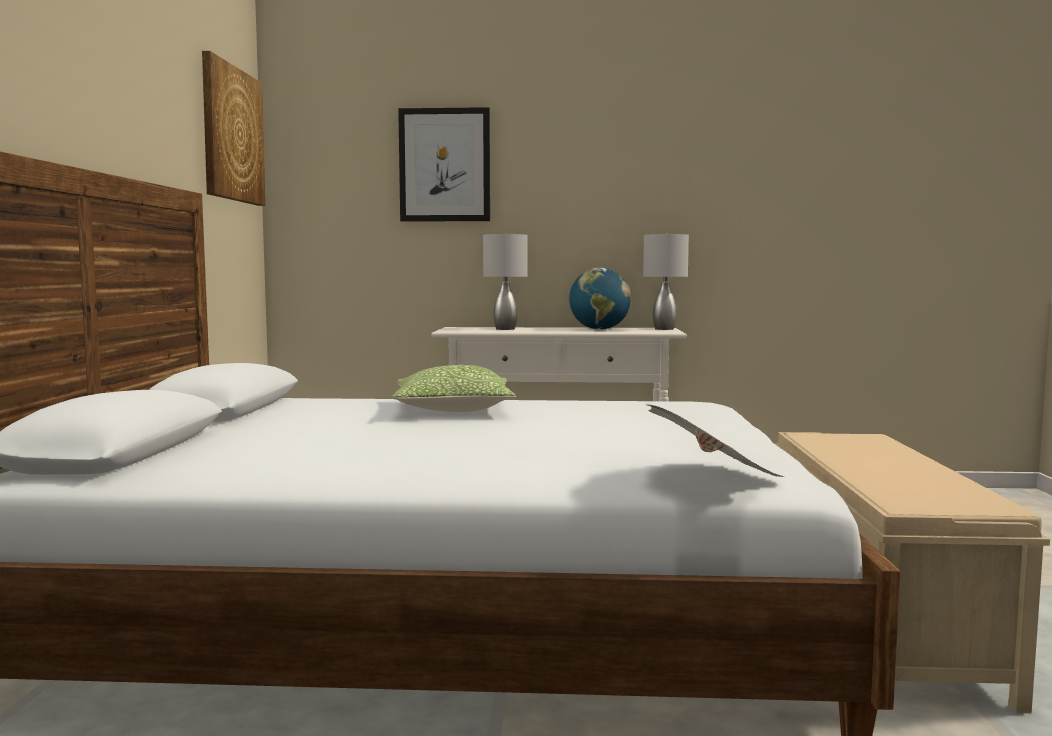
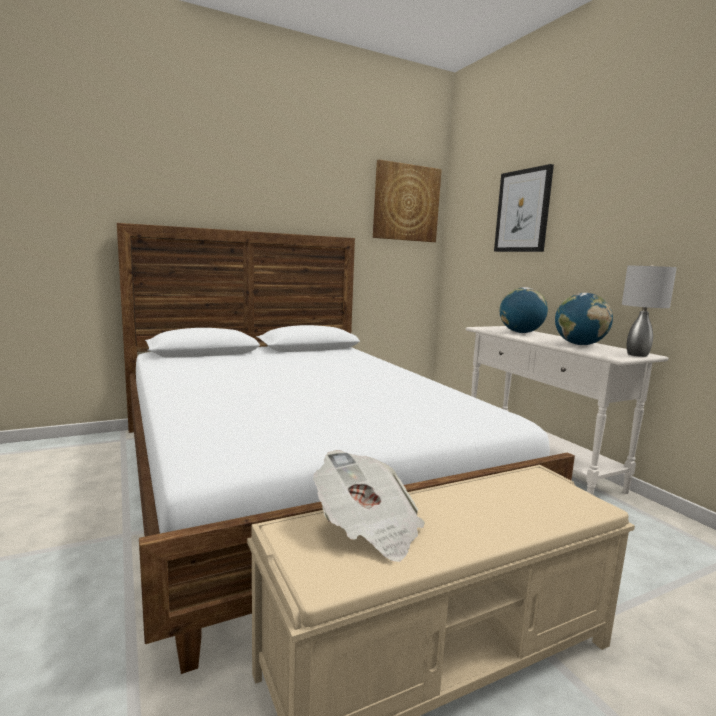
camera: 60 degrees right, 5 degrees up
(453, 409) = (361, 372): pillow -> none
(504, 329) = (520, 332): grey table lamp -> globe
(713, 477) = (198, 437): newspaper -> newspaper (368, 529)

